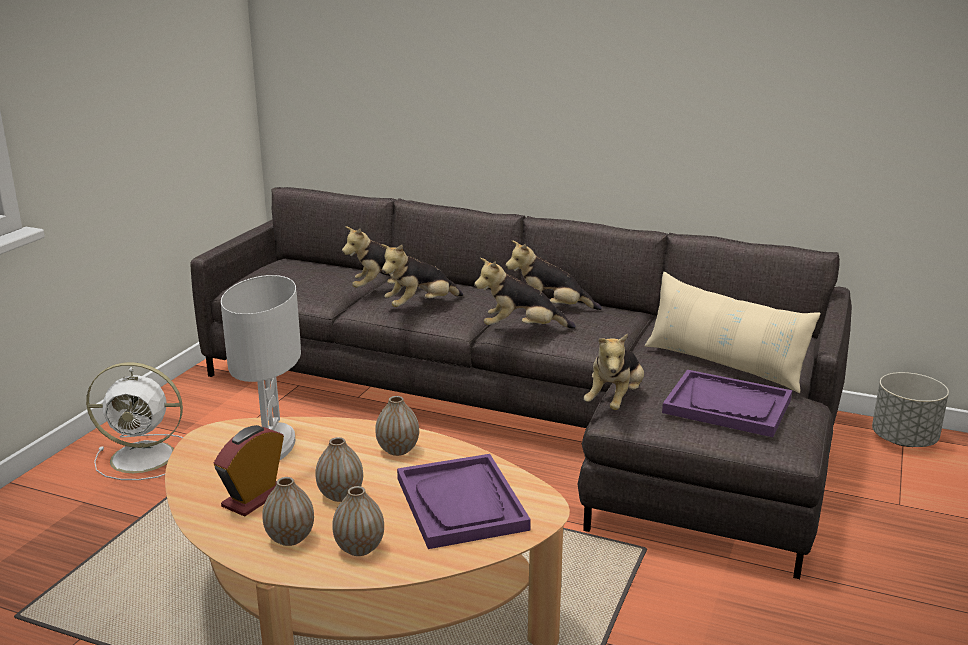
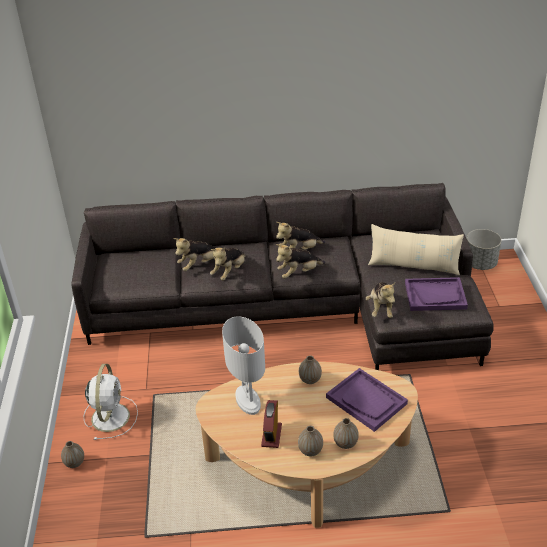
camera: 25 degrees left, 15 degrees up
(145, 457) = (111, 416): white fan -> white fan turned 60 degrees counterclockwise
(340, 495) = (309, 417): vase -> vase (74, 463)

